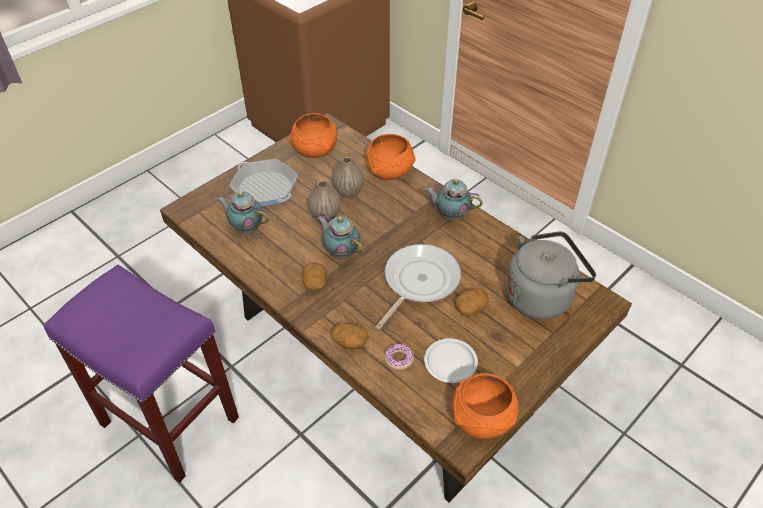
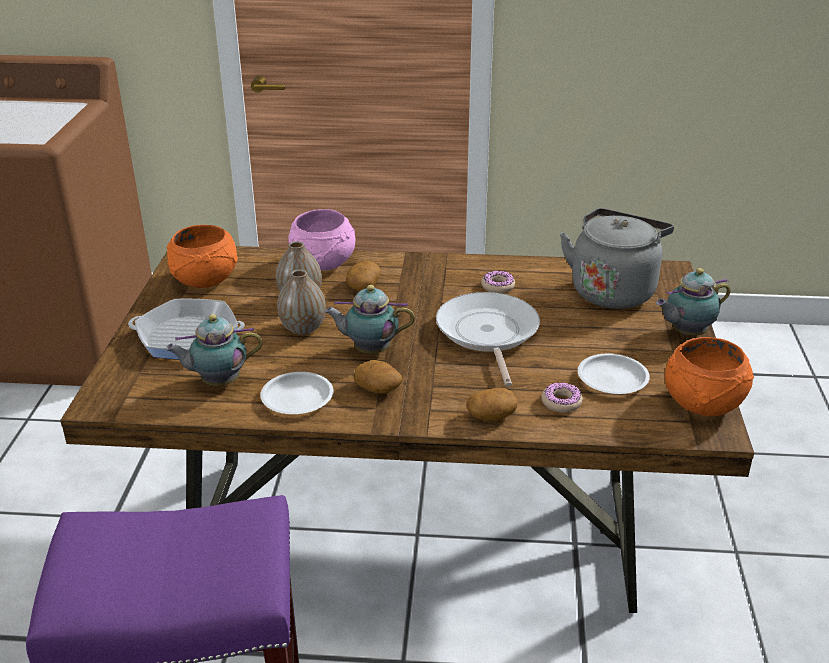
camera: 40 degrees left, 15 degrees down
(270, 263) = (298, 398): none -> white plate
(390, 172) = (324, 263): orange bowl -> pink bowl
(450, 216) = (441, 271): teapot -> teapot (686, 333)
(469, 248) = (498, 286): none -> donut
(470, 307) = (566, 329): potato -> potato (363, 285)

